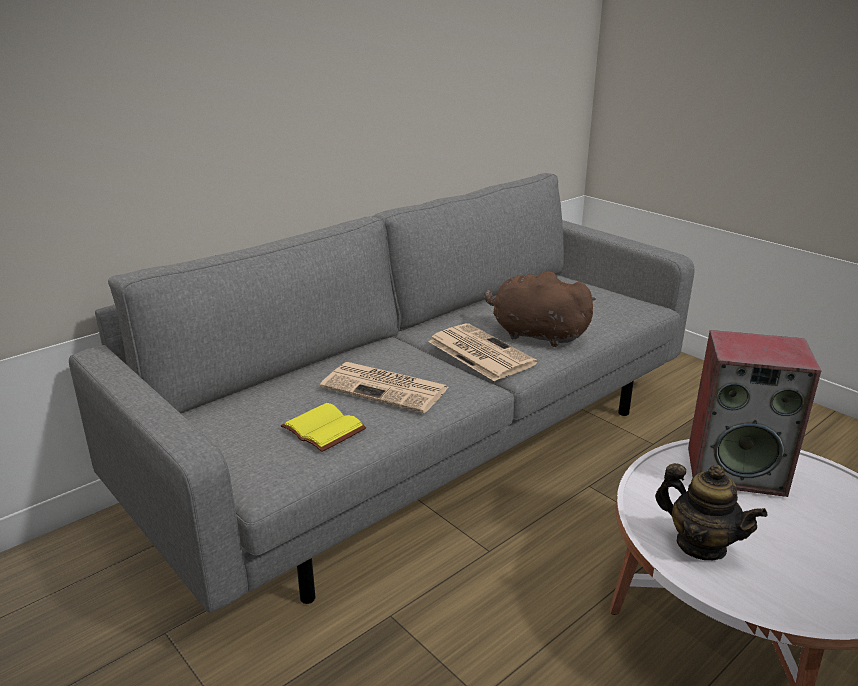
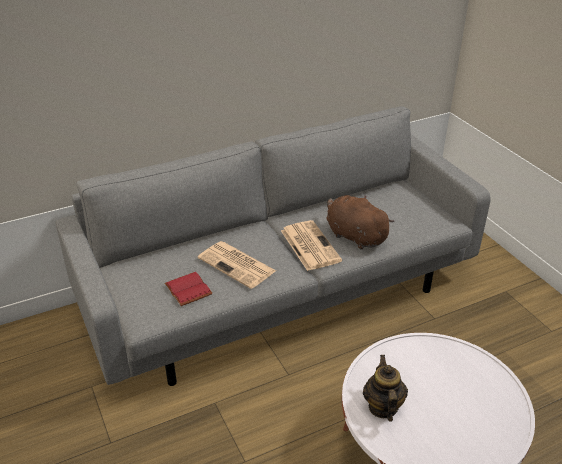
camera: 15 degrees right, 10 degrees up
(321, 429) = (187, 289): yellow book -> red book
(700, 545) = (382, 407): teapot -> teapot turned 150 degrees counterclockwise
(737, 470) = (438, 361): speaker -> none

